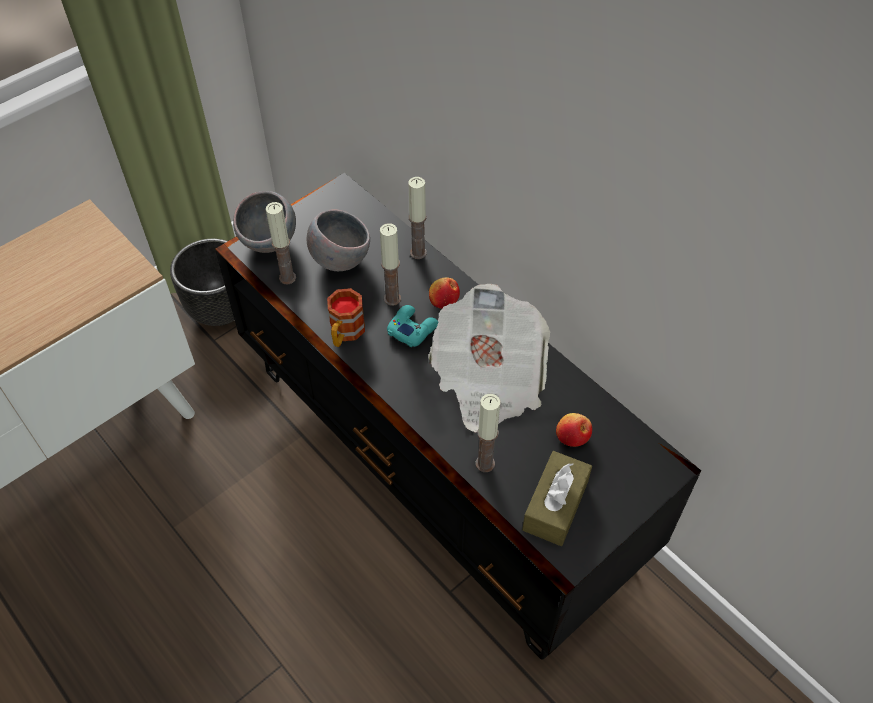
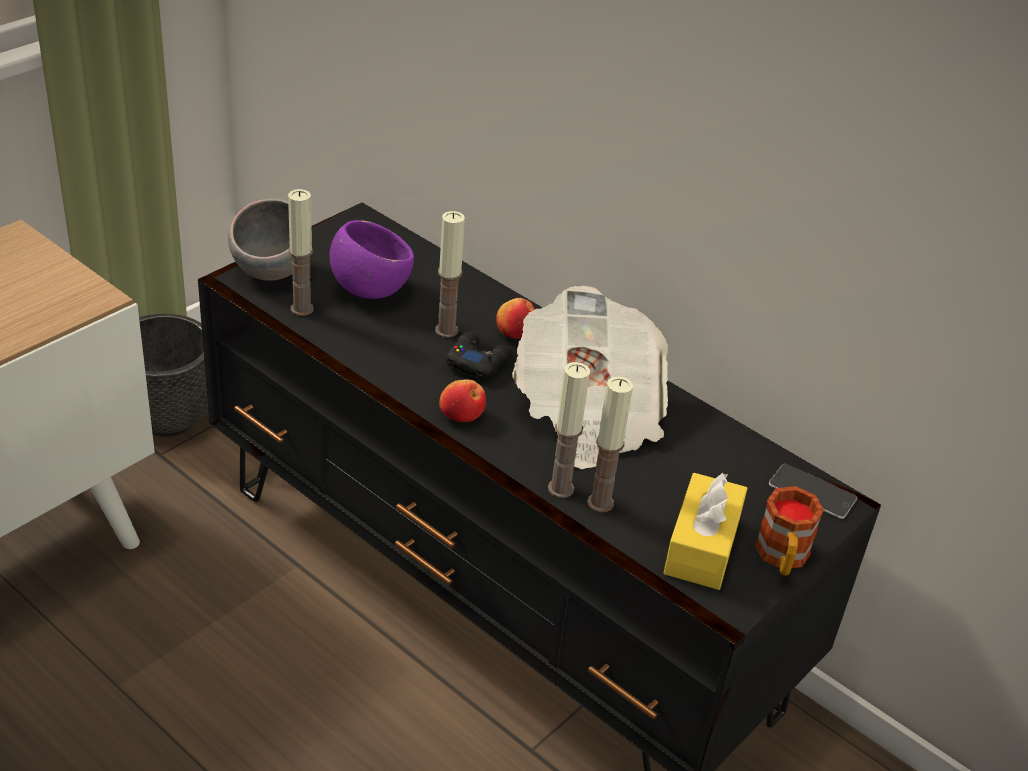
camera: 10 degrees left, 15 degrees down
(339, 259) = (369, 290): grey bowl -> purple bowl
(345, 333) = (389, 367): mug -> mug (782, 558)
(412, 329) = (478, 361): turquoise game controller -> black game controller
(418, 253) = (472, 283): candle -> candle (561, 488)
(555, 505) = (702, 546): brown tissue box -> yellow tissue box
(572, 436) = (709, 472): apple -> apple (461, 414)
(649, 457) = (812, 491): none -> phone

